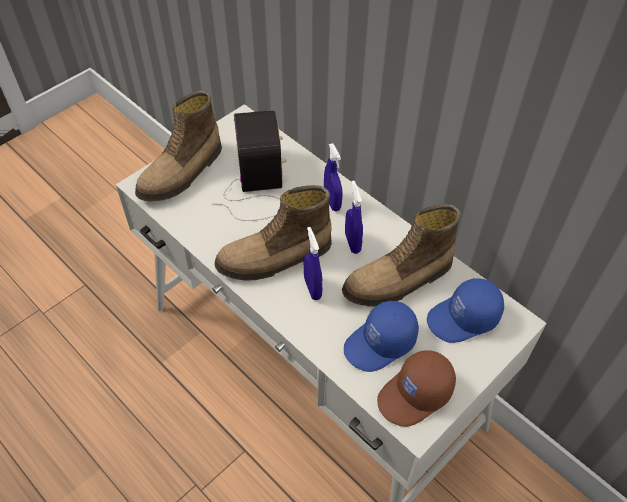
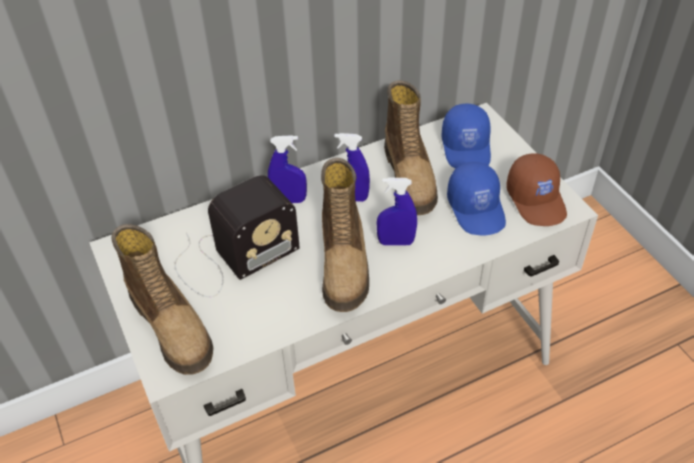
camera: 70 degrees left, 5 degrees down
(256, 185) = (232, 257): radio -> radio turned 135 degrees clockwise

